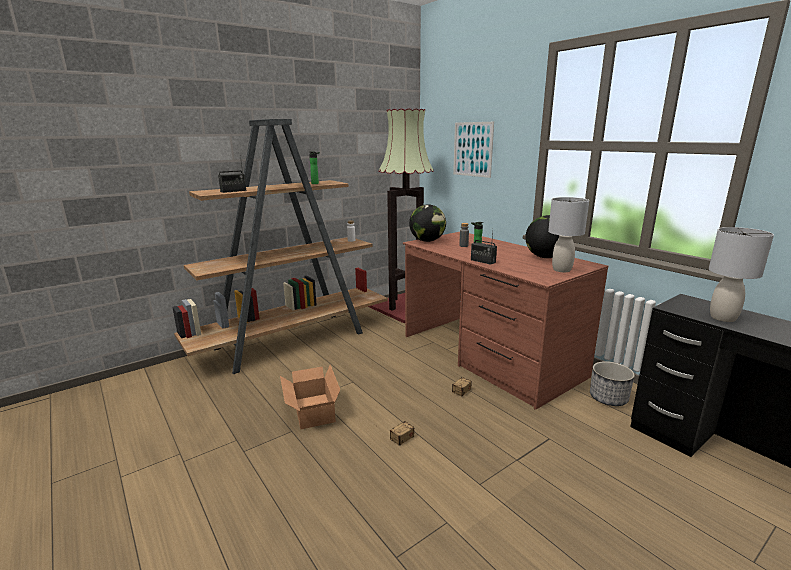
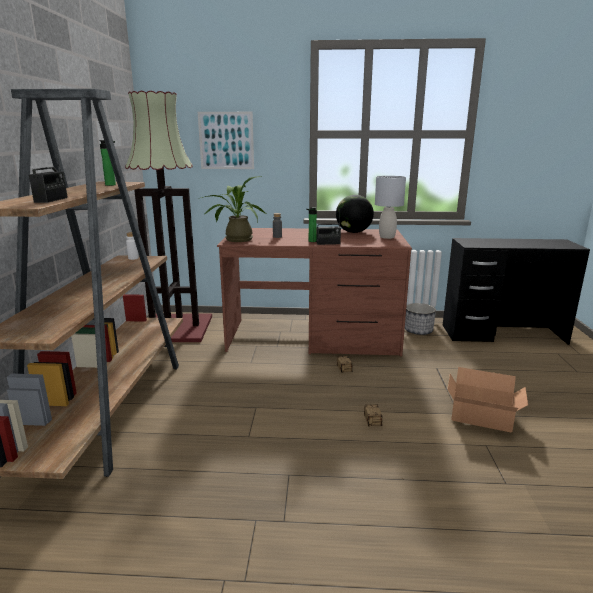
camera: 50 degrees left, 0 degrees up
(311, 412) = (273, 450): cardboard box -> cardboard box (482, 418)
(427, 241) = (235, 239): globe -> potted plant
(722, 318) = (497, 244): grey table lamp -> none

